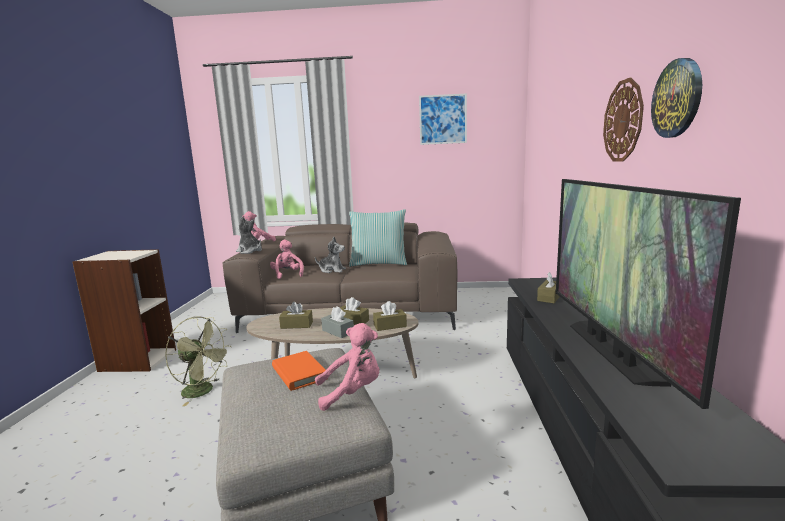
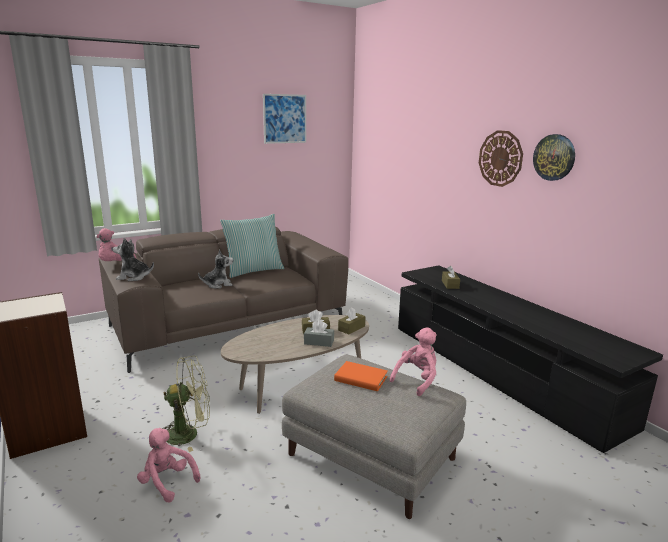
camera: 35 degrees left, 5 degrees up
(287, 275) = (176, 297): pink plush toy -> pink plush toy (167, 482)
(296, 325) = (273, 345): brown tissue box -> none
(611, 350) = (528, 315): television -> none

